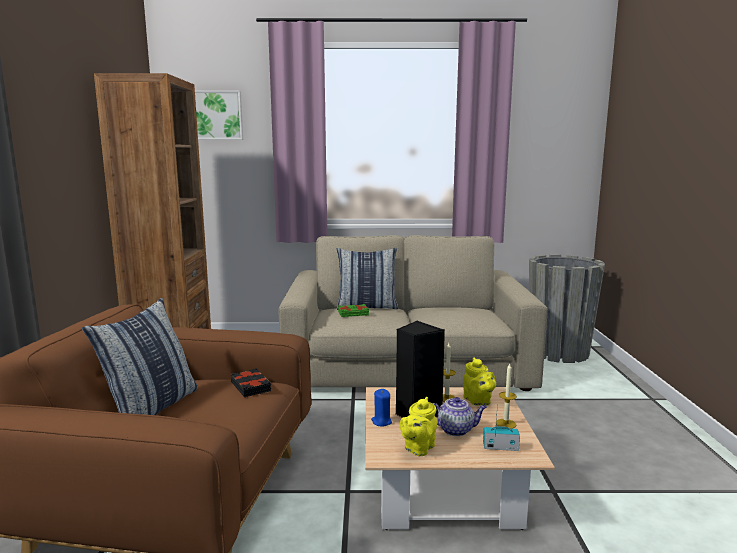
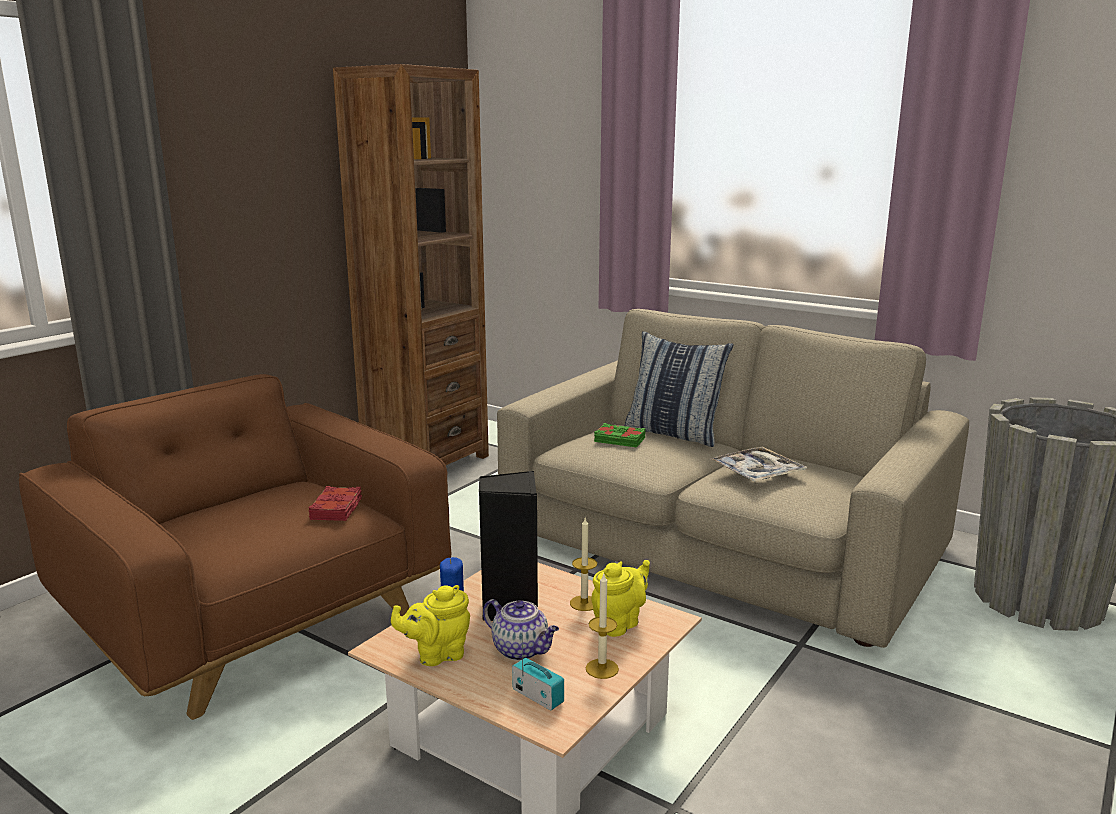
camera: 35 degrees right, 5 degrees up
(152, 409) = (221, 505): pillow -> none
(219, 115) = (542, 109): picture -> none
(251, 386) = (337, 509): black book -> red book
(446, 314) = (757, 473): none -> tray
(478, 401) = (619, 623): yellow teapot -> yellow teapot turned 150 degrees counterclockwise

